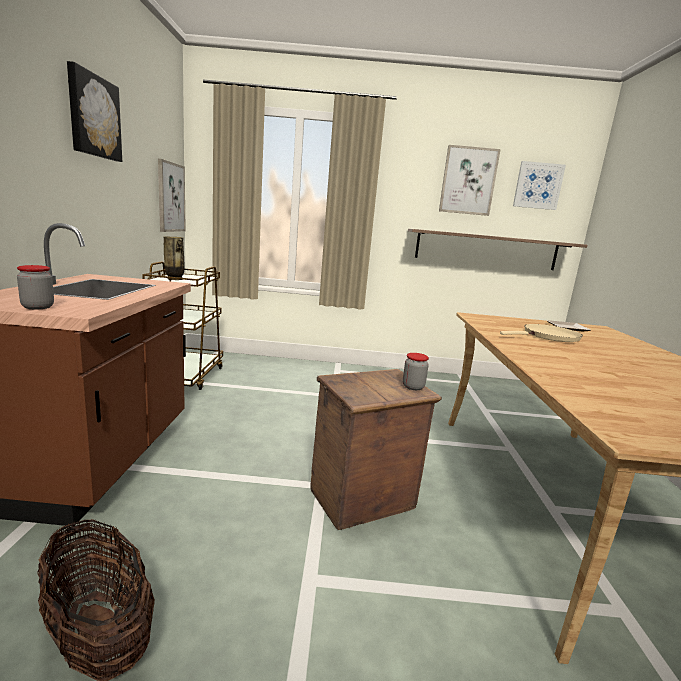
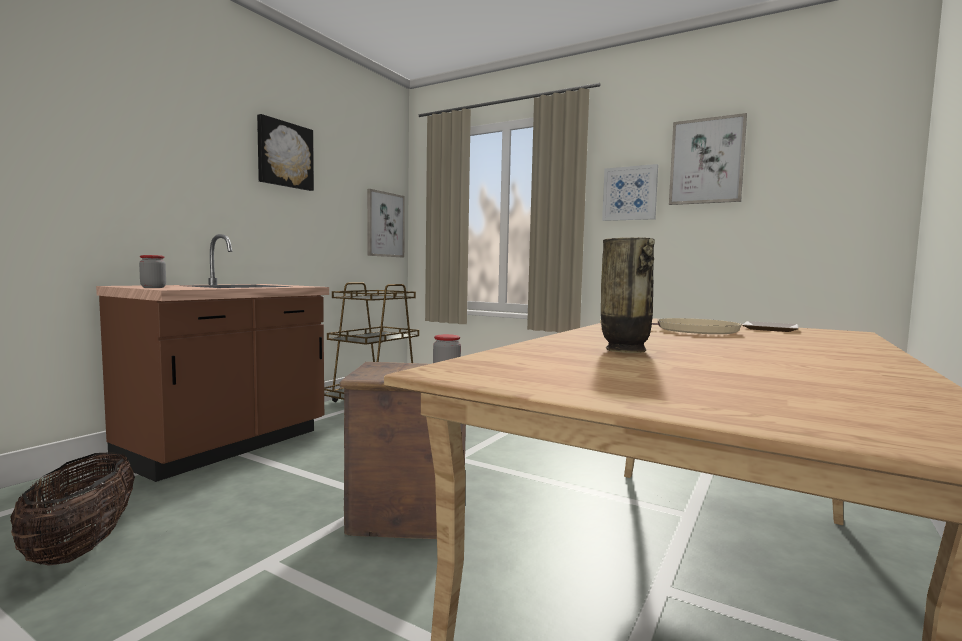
camera: 30 degrees right, 10 degrees down
(174, 279) = (364, 297): vase -> vase (625, 350)
(486, 249) = (744, 248): shelf -> none
(538, 186) = (816, 150): picture -> picture (630, 193)

